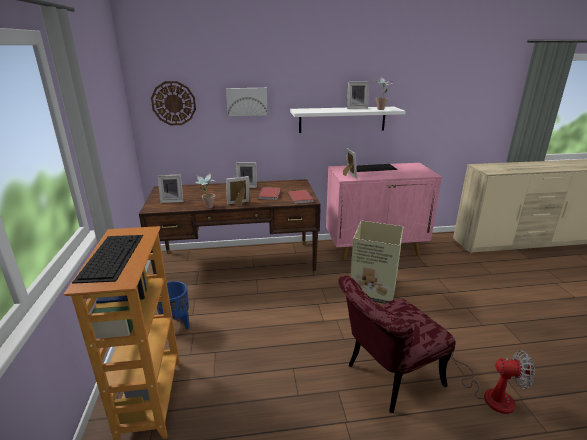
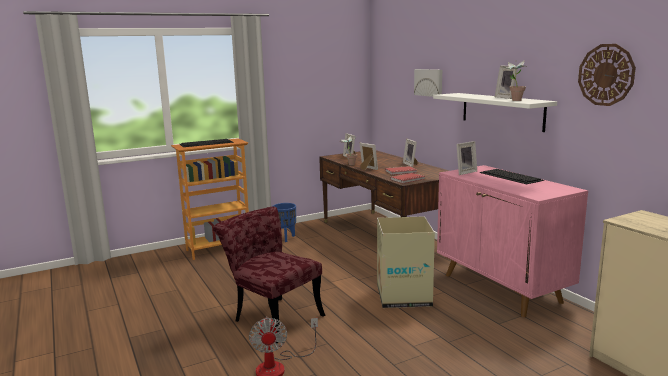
camera: 70 degrees right, 10 degrees down
(173, 103) = (389, 80): wall clock -> wall clock (606, 75)

